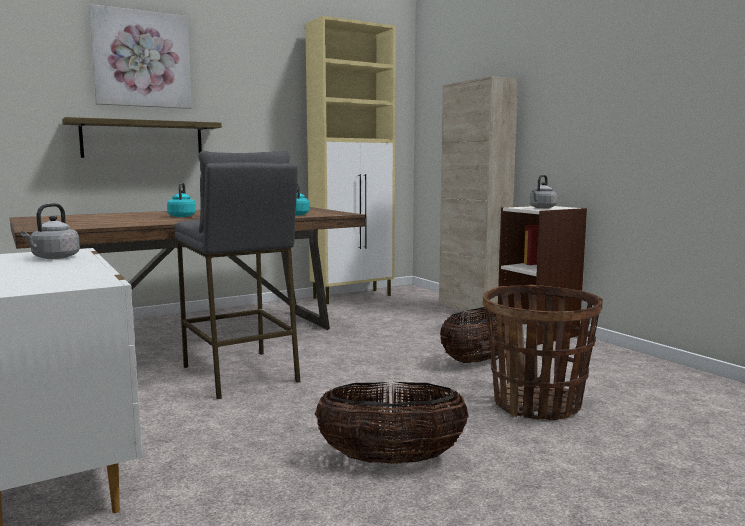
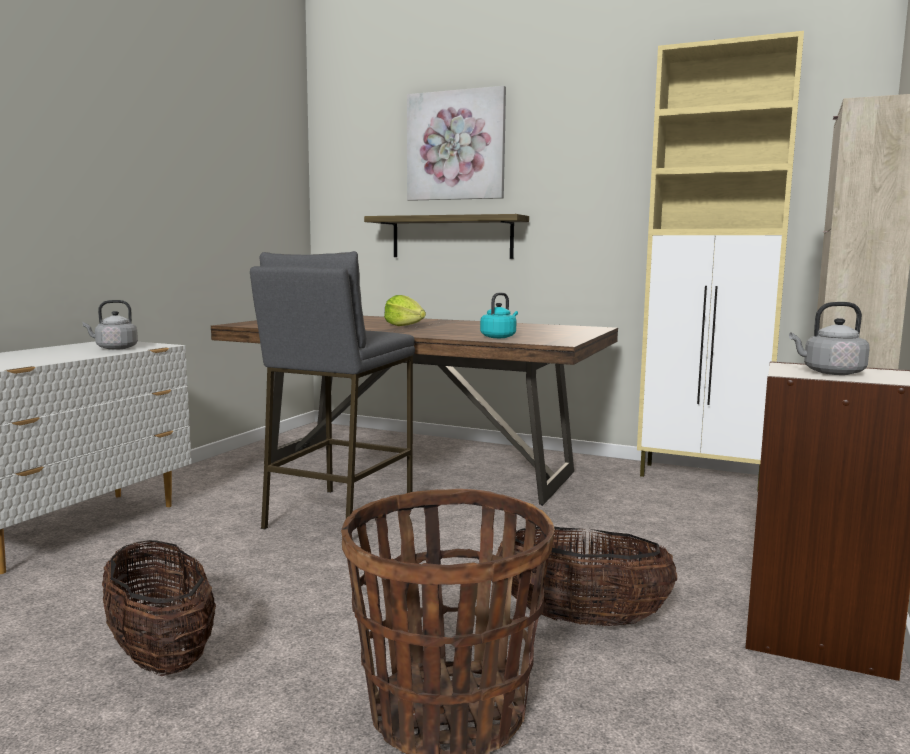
camera: 55 degrees right, 0 degrees up
(182, 216) = (404, 326): turquoise kettle -> lettuce

